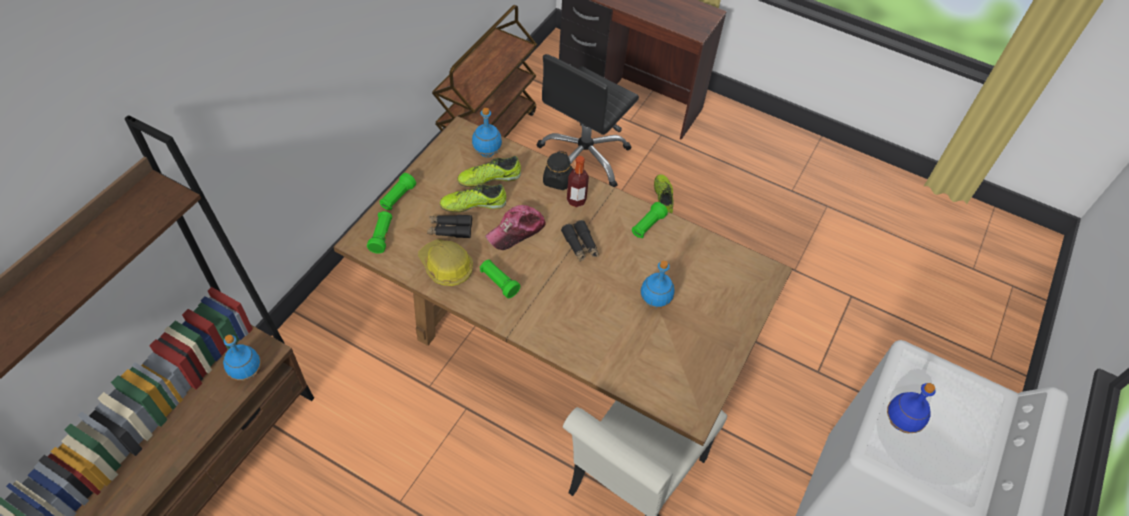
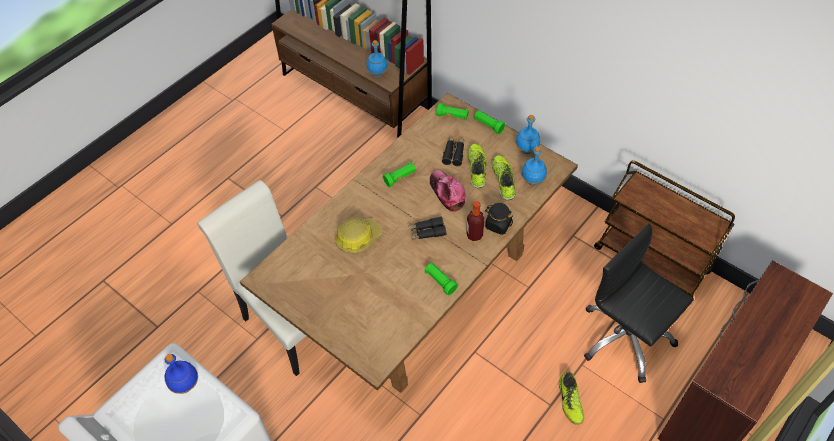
camera: 105 degrees right, 0 degrees up
(446, 267) = (419, 149): hard hat -> hard hat (357, 238)
(654, 301) = (363, 272): blue bottle -> blue bottle (527, 150)
(663, 199) = (570, 401): shoe -> shoe turned 75 degrees clockwise

